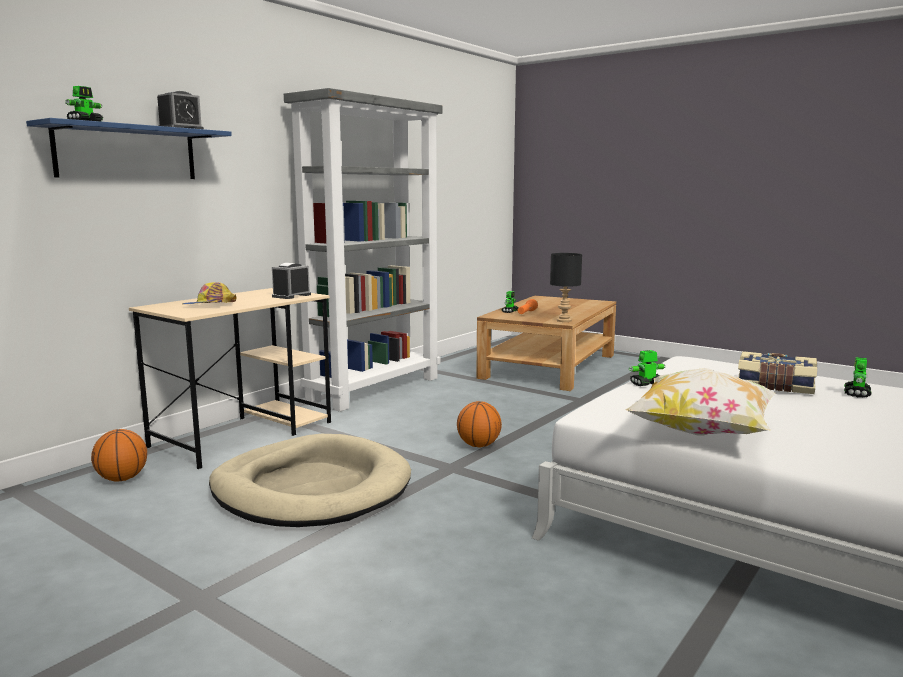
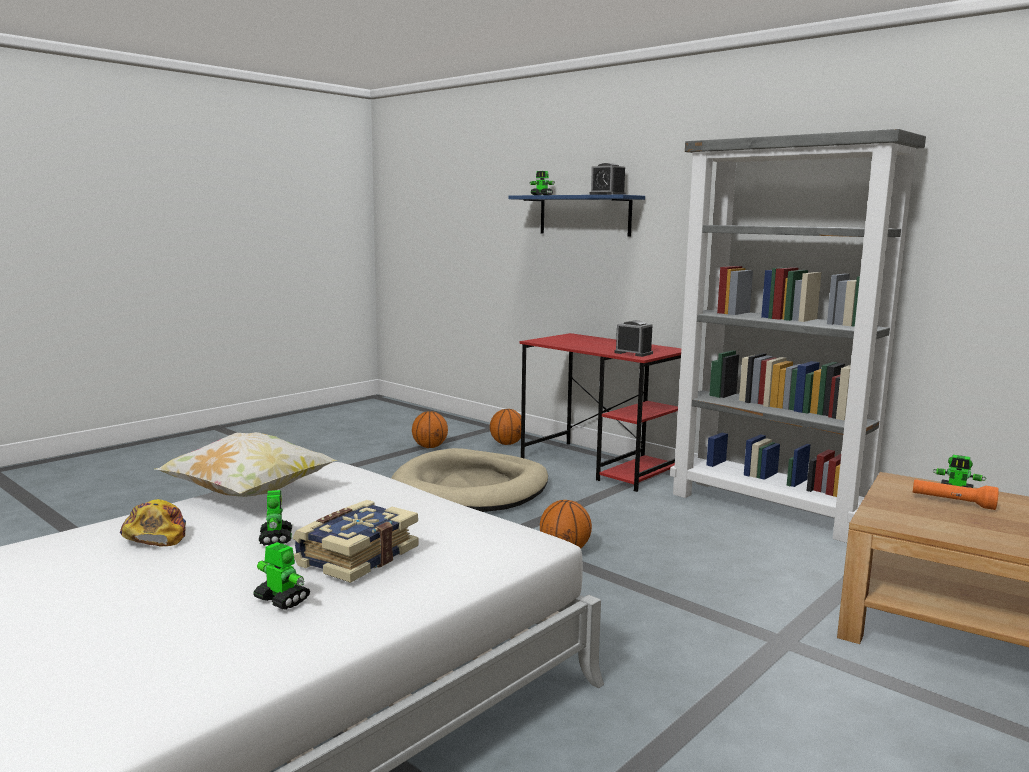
camera: 95 degrees right, 0 degrees up
(100, 529) = (430, 447): none -> basketball
(210, 305) = (577, 342): cap -> cap (155, 533)
(244, 433) = (600, 465): beige desk -> red desk
(563, 321) = (893, 520): black table lamp -> none
(646, 384) = (418, 499): toy robot -> toy robot (276, 538)

